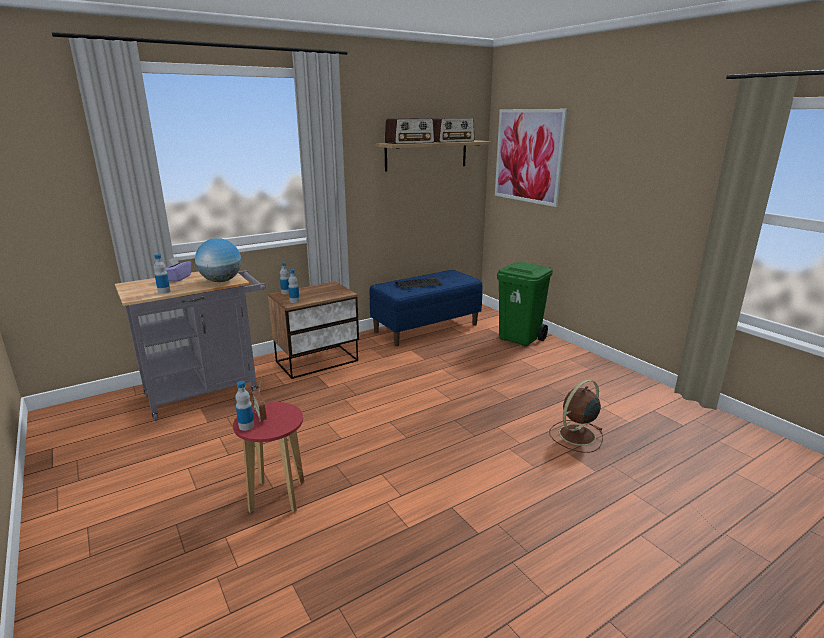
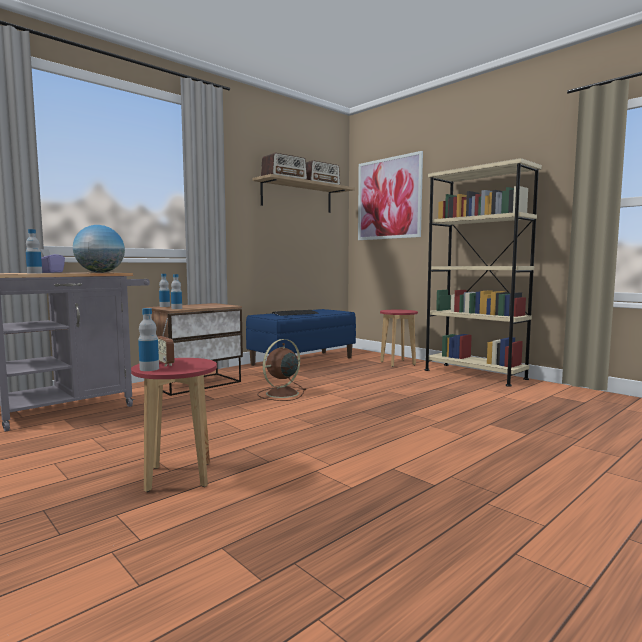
camera: 10 degrees left, 15 degrees down
(520, 338) = (398, 363): green trash can -> red stool
(576, 436) = (491, 414): brown fan -> brown fan (281, 394)
(591, 365) = (474, 374): none -> beige bookcase

